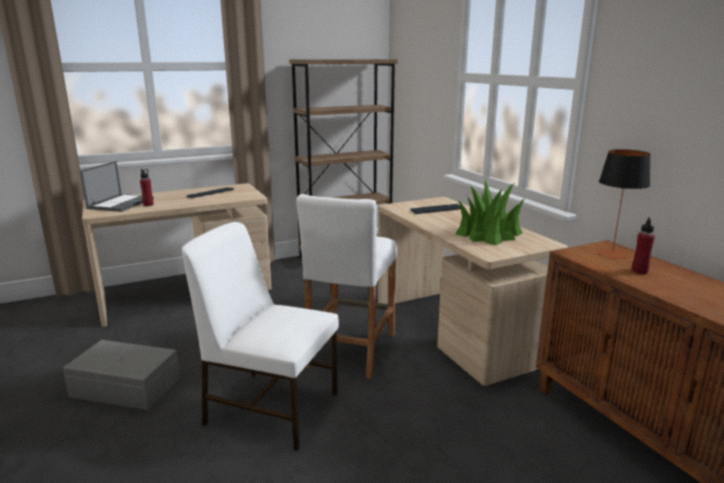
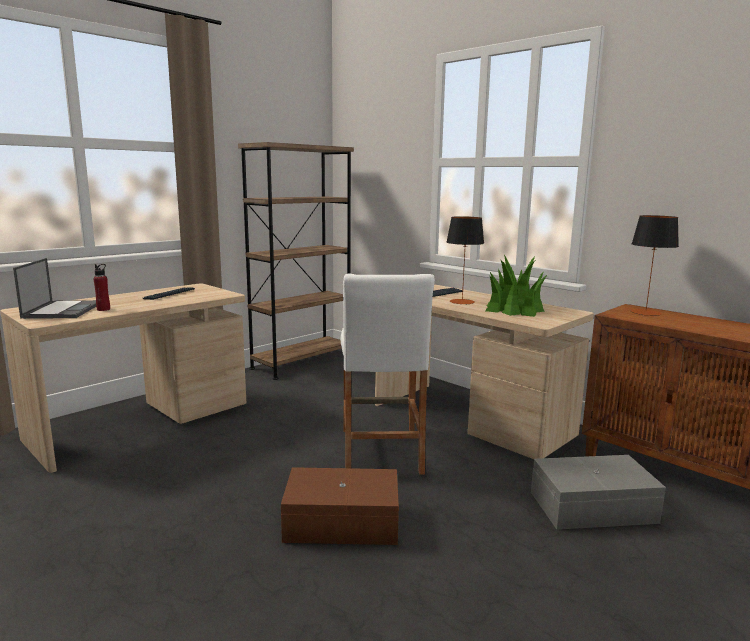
camera: 20 degrees left, 5 degrees down
(125, 388) = (141, 536): grey storage box -> grey storage box (594, 508)
(271, 407) = (341, 521): white chair -> brown storage box
(446, 221) = (462, 302): none -> table lamp
(639, 271) = (684, 322): red bottle -> none

